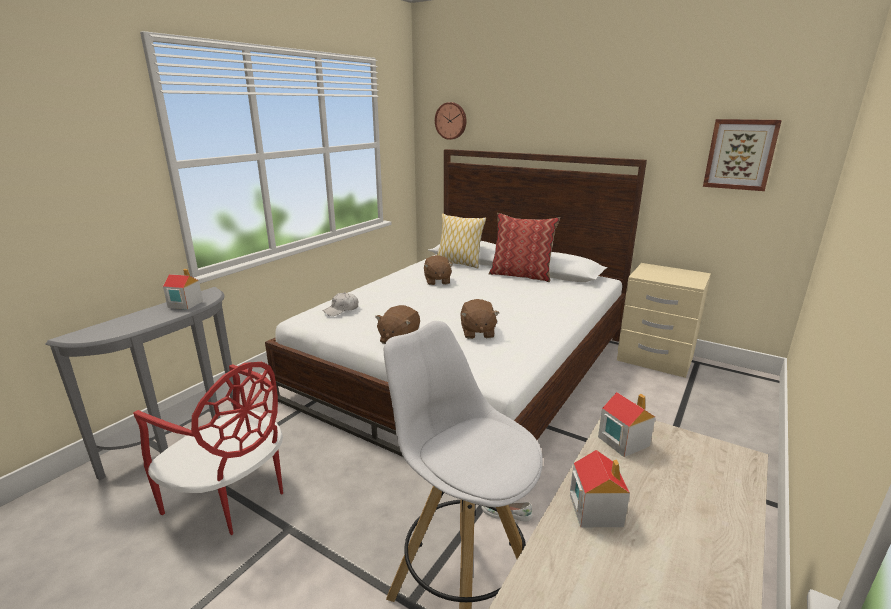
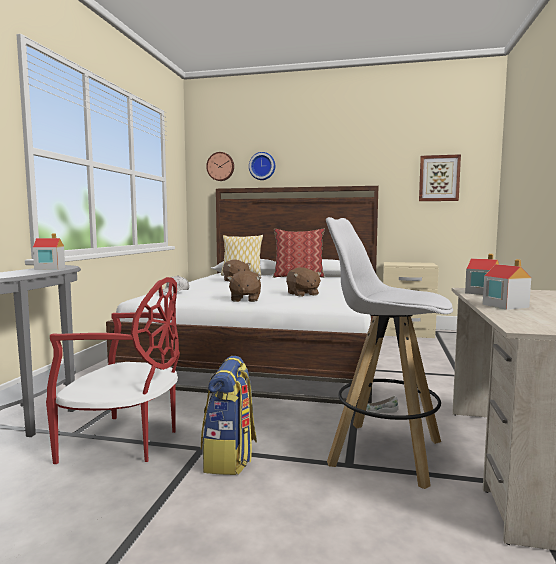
camera: 20 degrees left, 15 degrees down
(304, 552) = (230, 458): none -> backpack
(499, 123) = (262, 166): none -> wall clock

